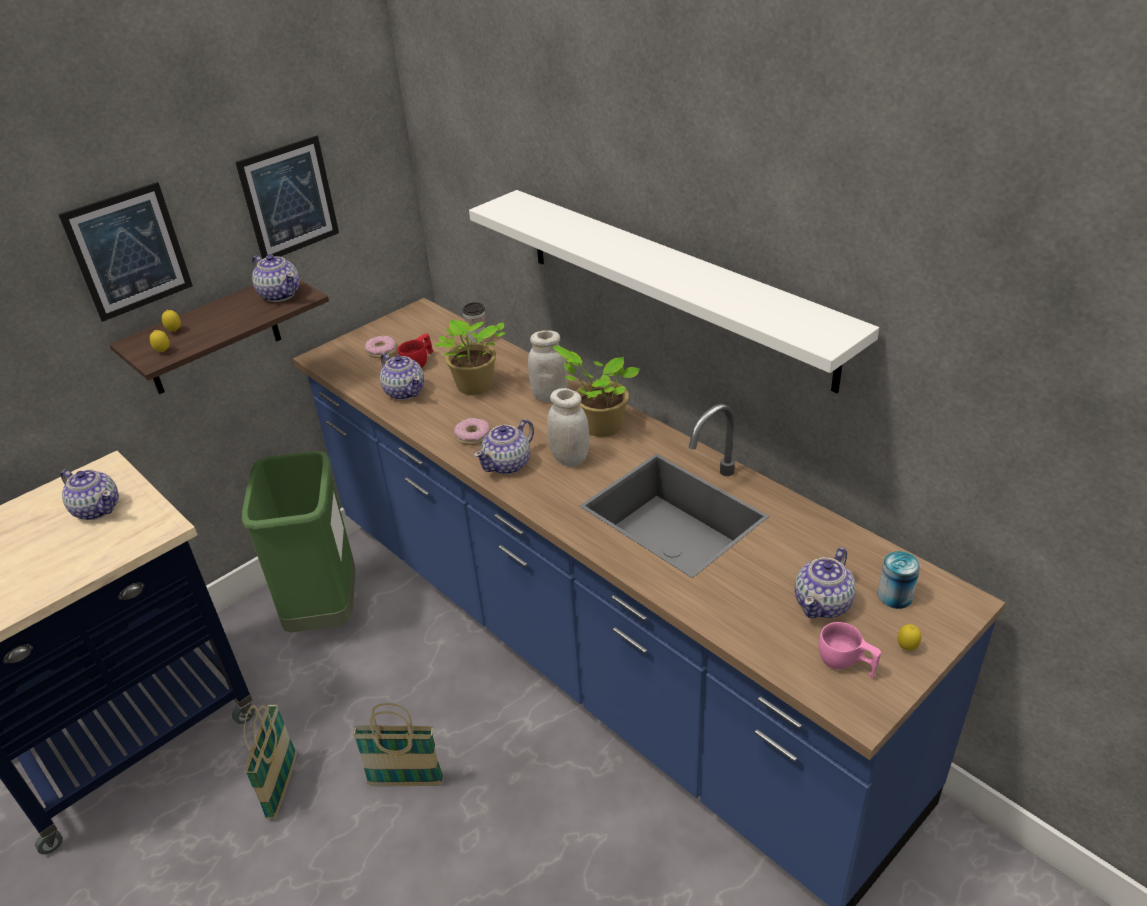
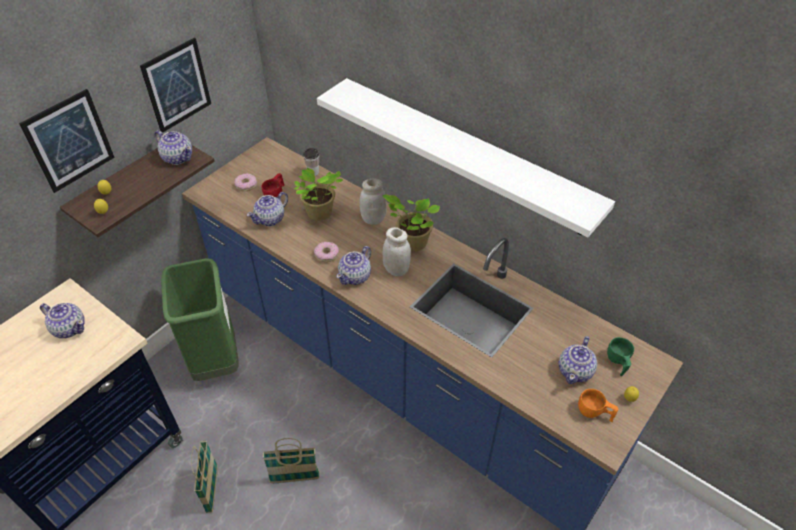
camera: 10 degrees left, 10 degrees up
(405, 391) = (270, 219): teapot -> teapot turned 90 degrees clockwise
(846, 664) = (594, 413): pink cup -> orange cup
(895, 596) = (617, 362): can -> green cup

